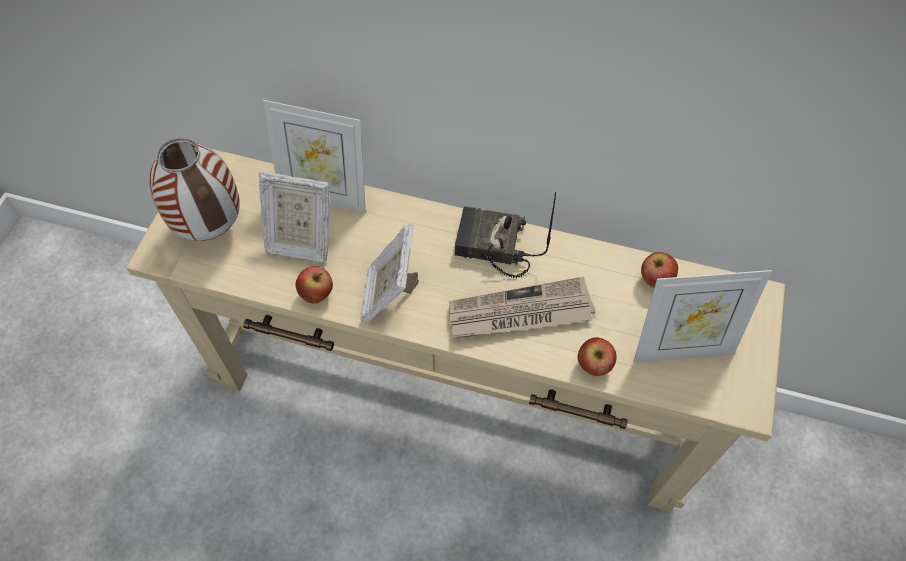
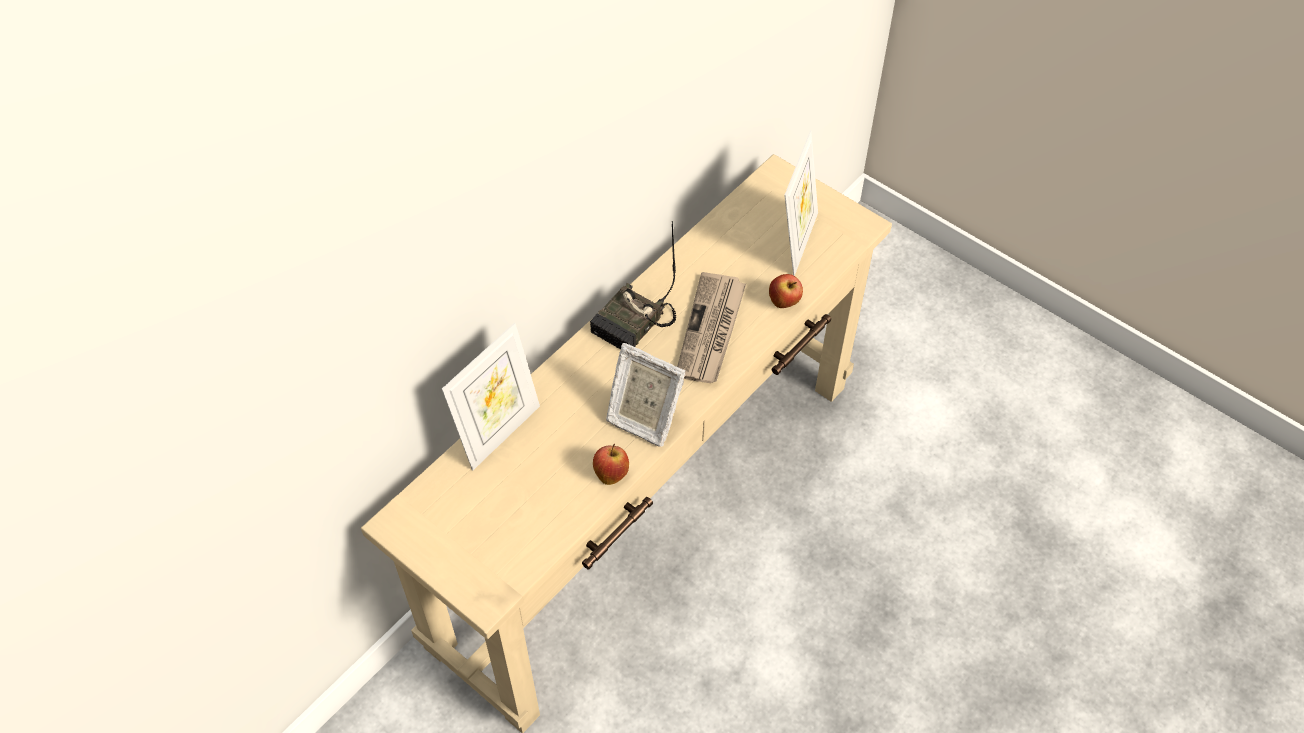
camera: 65 degrees left, 5 degrees down
(209, 228) = (481, 543): vase -> none
(300, 240) = (542, 469): picture frame -> none
(654, 280) = (728, 230): apple -> none

